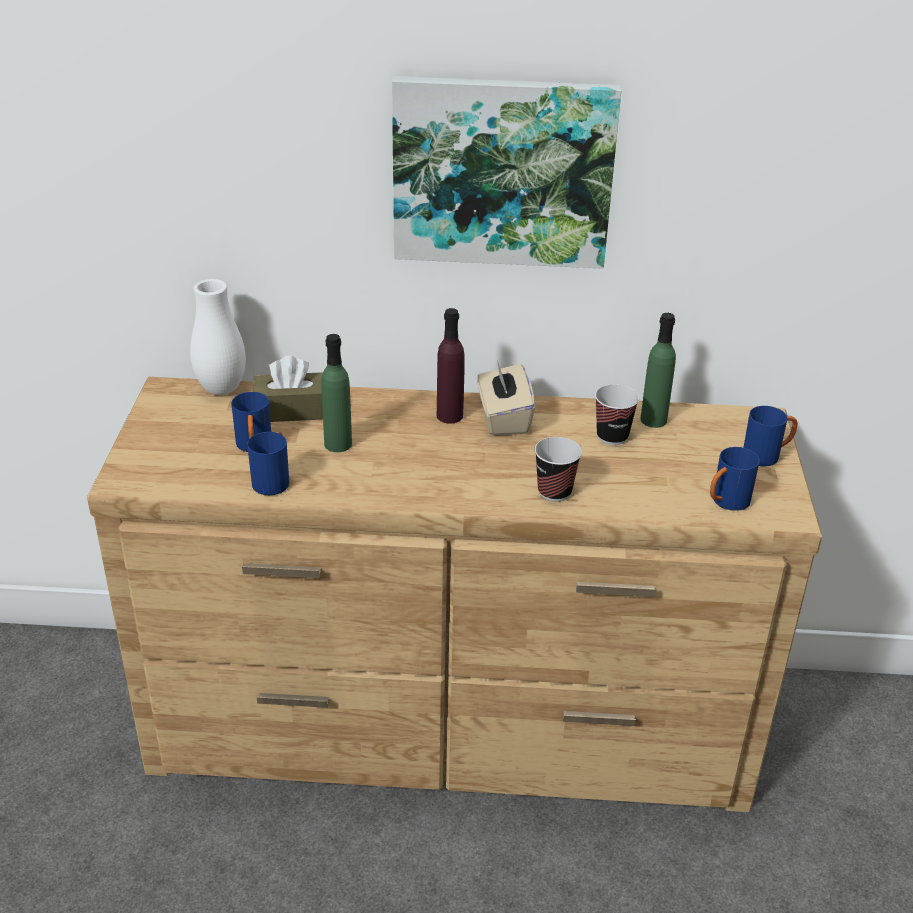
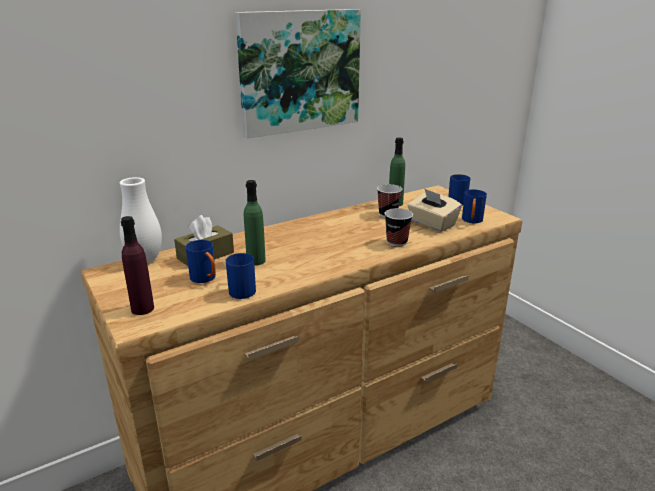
camera: 35 degrees left, 10 degrees down
(449, 416) = (299, 230): purple bottle -> purple bottle (142, 309)
(503, 419) = (328, 223): beige tissue box -> beige tissue box (432, 224)

